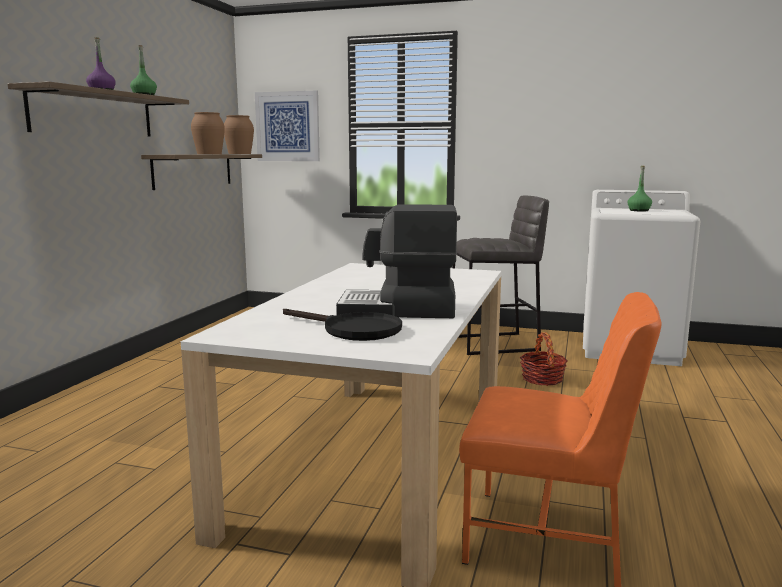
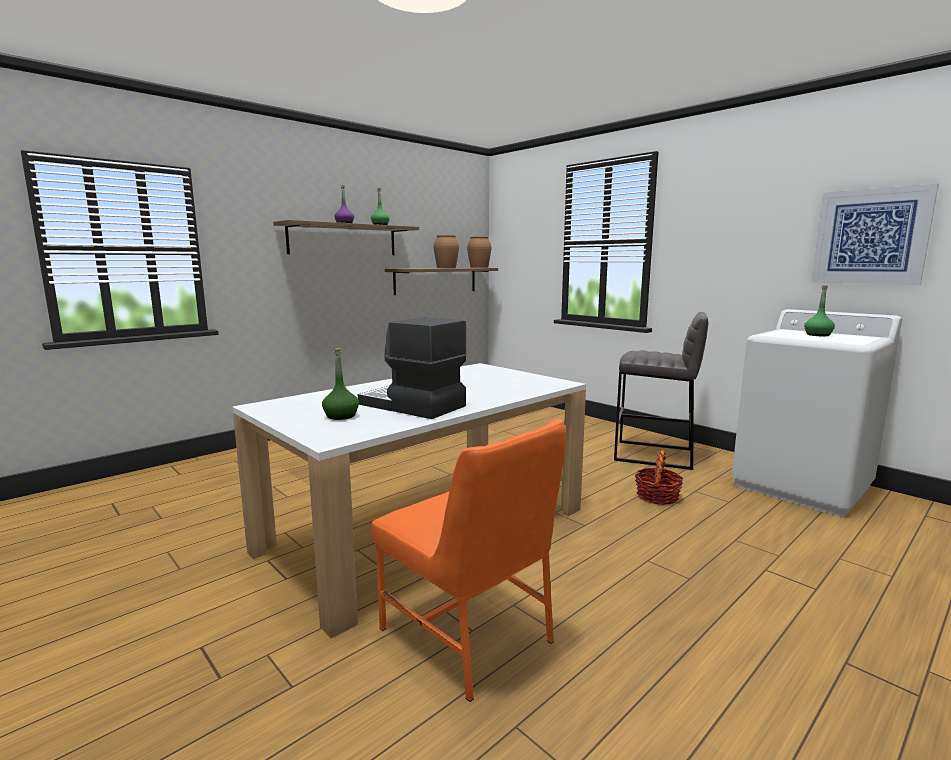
camera: 30 degrees right, 0 degrees up
(287, 126) = (520, 244): picture -> picture (870, 236)
(353, 330) = (341, 416): black frying pan -> green bottle

